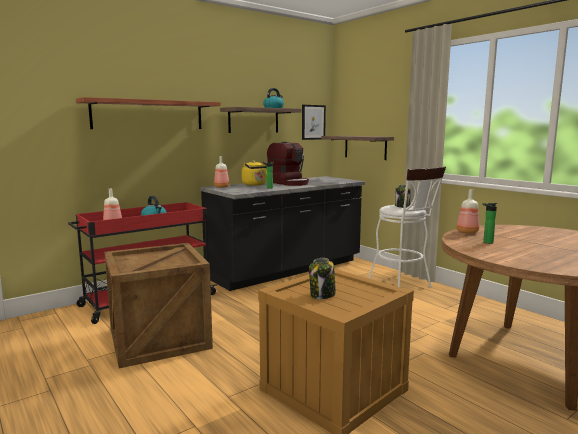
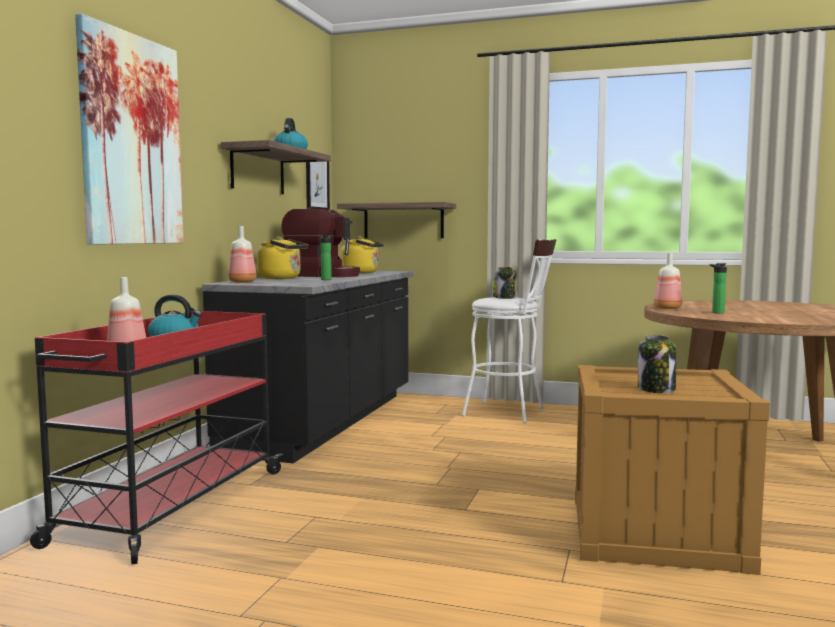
camera: 35 degrees left, 5 degrees down
(148, 115) = (131, 140): shelf -> picture
(160, 338) = (310, 548): crate -> none
(322, 181) = (362, 273): none -> yellow kettle

